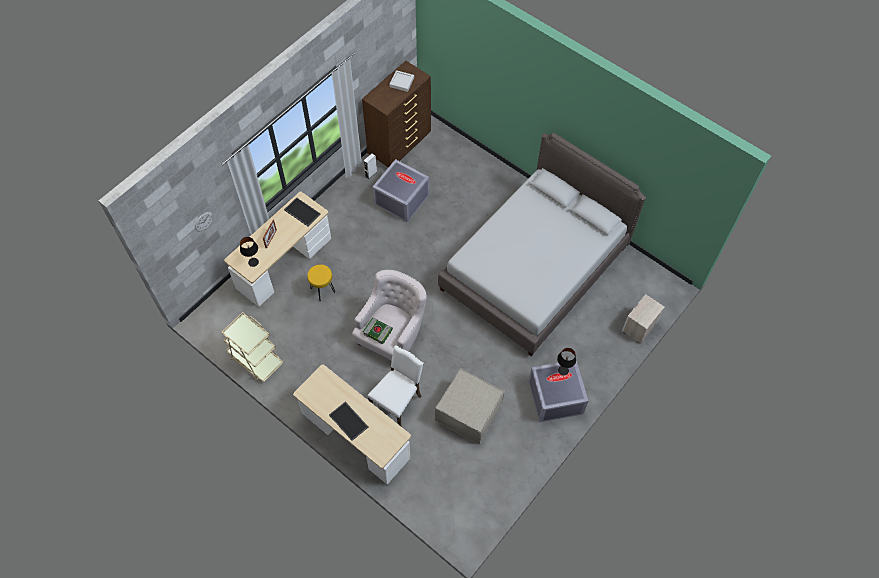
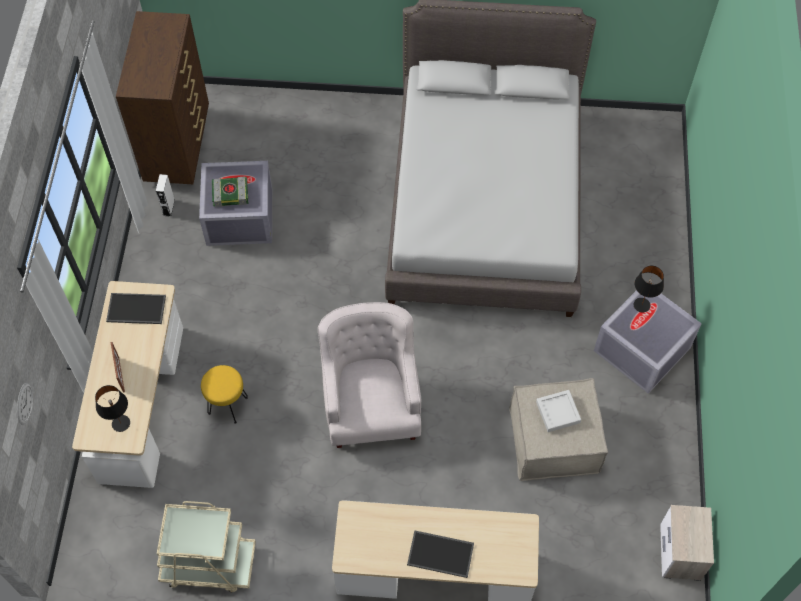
camera: 35 degrees left, 0 degrees up
(378, 332) = (367, 409): book -> book (231, 193)
(397, 402) = (452, 489): white chair -> none
(401, 82) = (155, 44): grey tray -> grey tray (558, 412)
(639, 327) = (666, 199): nightstand -> nightstand (680, 553)

